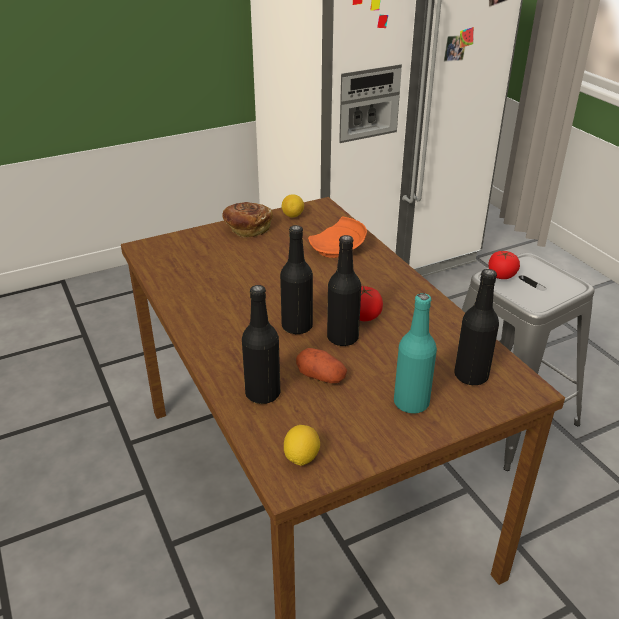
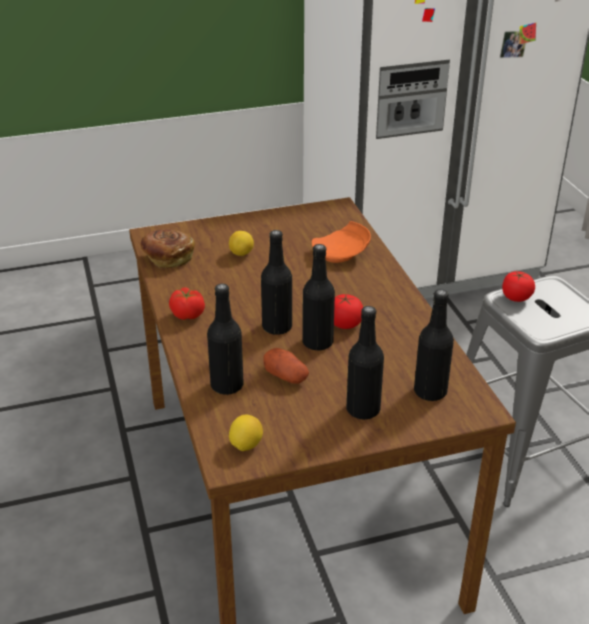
camera: 10 degrees right, 0 degrees up
(202, 324) = (187, 315): none -> tomato
(247, 229) = (256, 225): bread -> bread (167, 258)
(293, 216) = (306, 215): lemon -> lemon (241, 254)
(411, 403) = (363, 409): turquoise bottle -> black bottle

